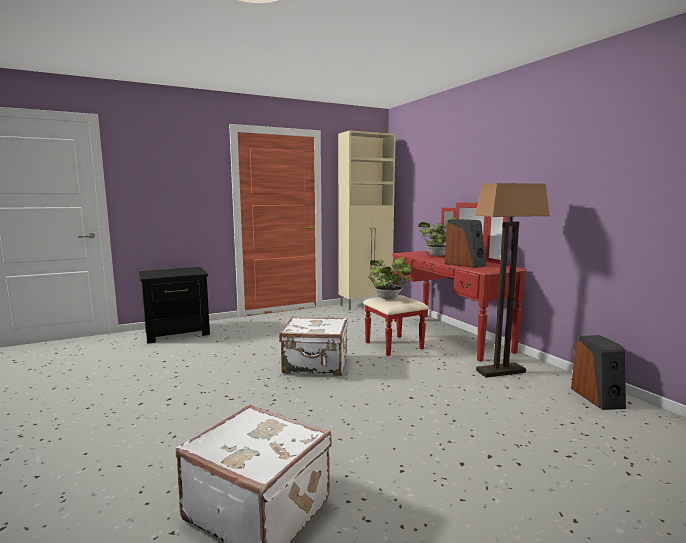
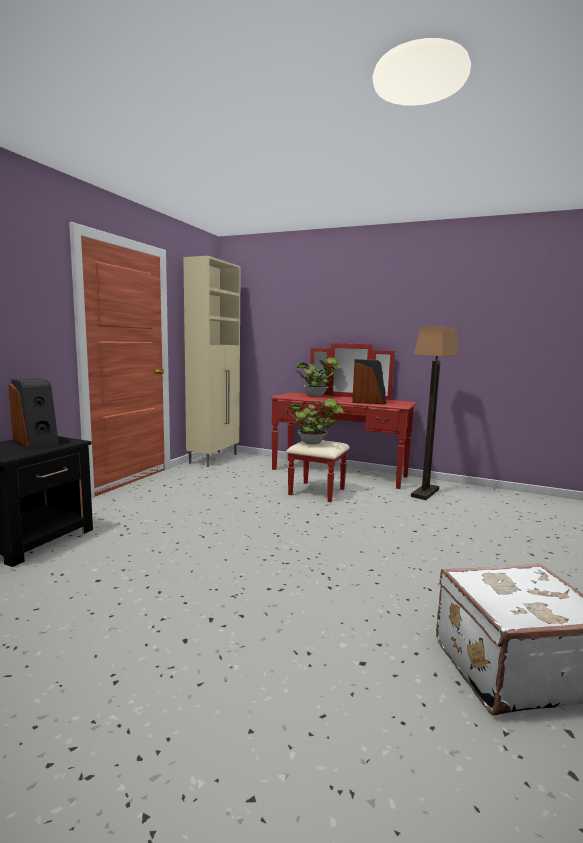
camera: 40 degrees left, 0 degrees up
(316, 366) = (291, 528): white suitcase -> none
(597, 397) = (500, 495): speaker -> speaker (37, 442)

